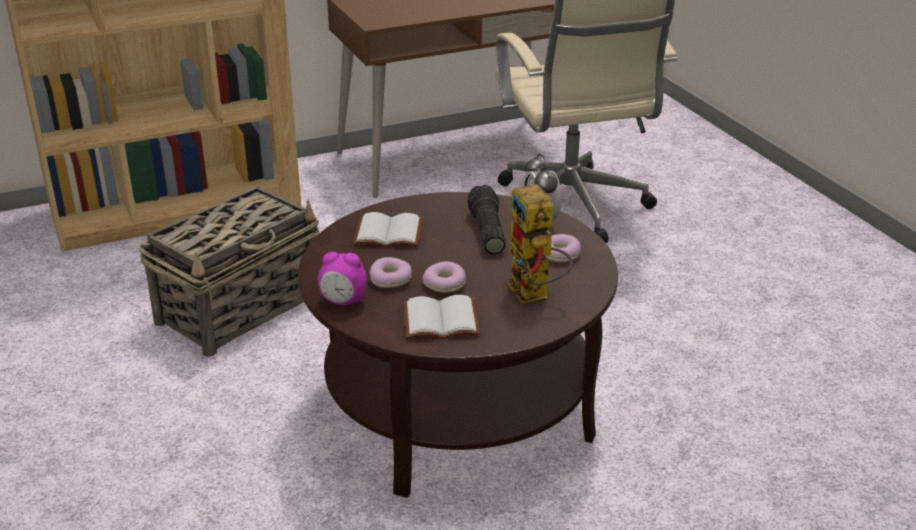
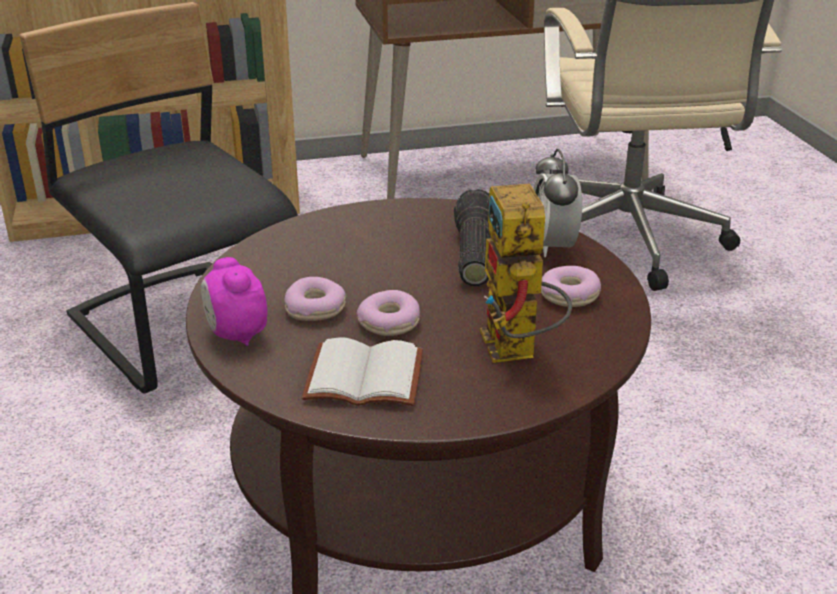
camera: 10 degrees right, 0 degrees up
(241, 308) = (185, 329): basket -> black chair
(343, 302) = (236, 335): alarm clock -> alarm clock turned 45 degrees clockwise
(390, 232) = (340, 244): white book -> none

